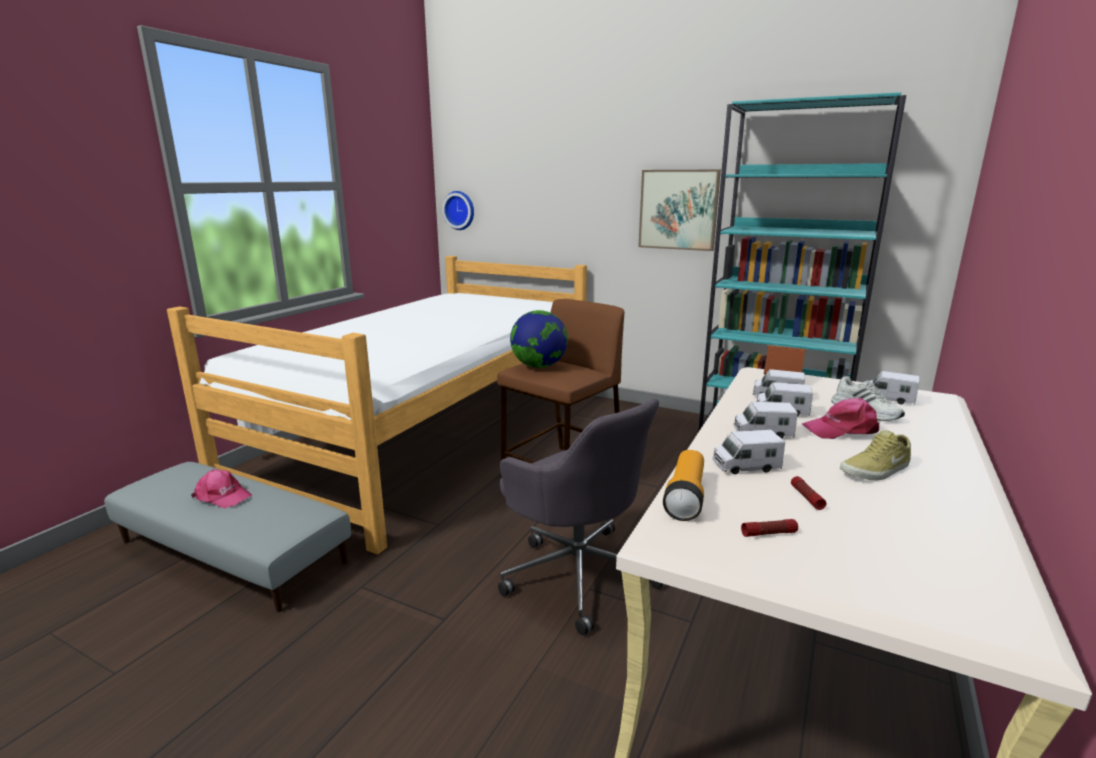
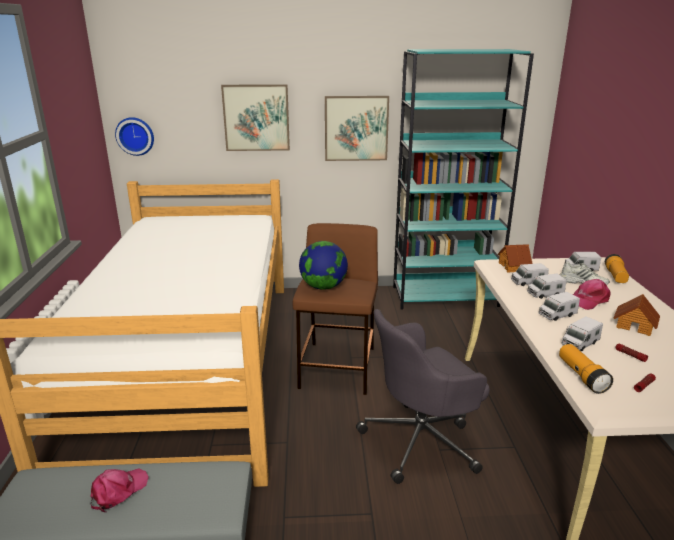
camera: 30 degrees left, 5 degrees up
(222, 496) = (118, 491): pink cap -> pink cap turned 45 degrees counterclockwise
(570, 194) = (256, 117): none -> picture
(577, 572) = (421, 441): grey office chair -> grey office chair turned 135 degrees clockwise
(876, 470) = (635, 325): beige shoe -> toy house
(938, 416) = (615, 276): none -> flashlight

